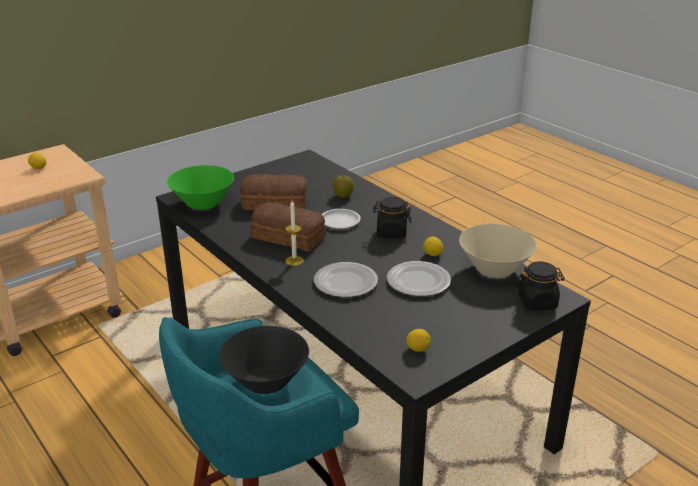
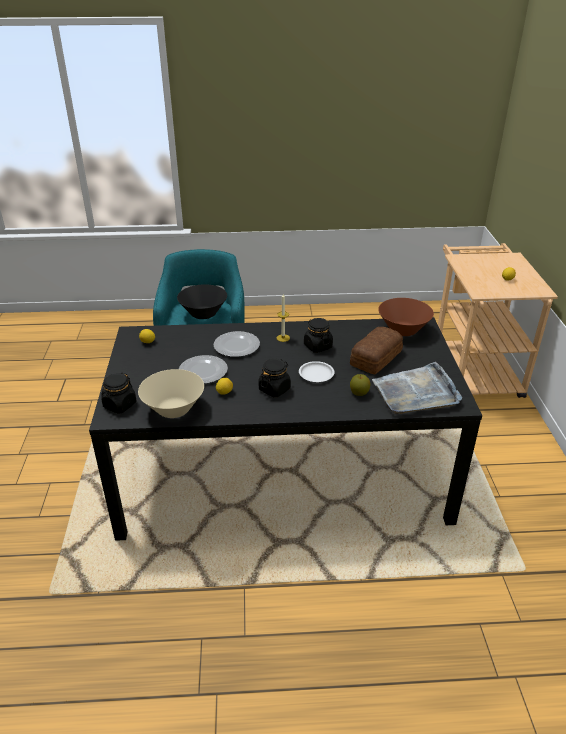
camera: 125 degrees right, 5 degrees up
(203, 203) = (403, 330): green bowl -> brown bowl
(288, 236) = (317, 346): bread -> black jar
(310, 175) = (416, 392): none -> grey tray

